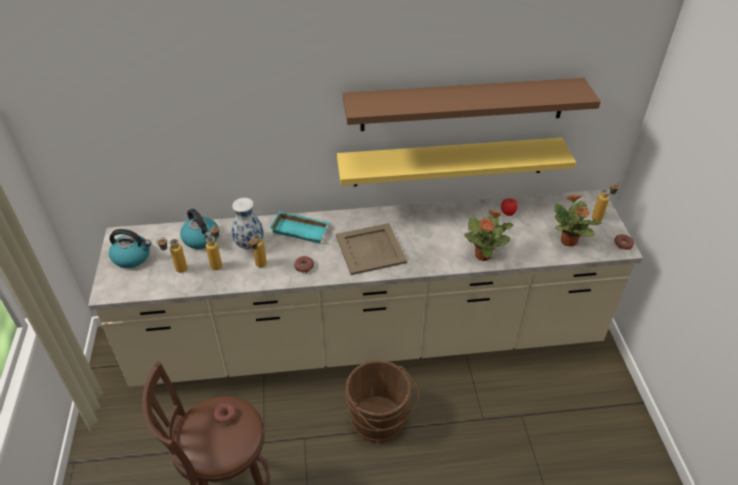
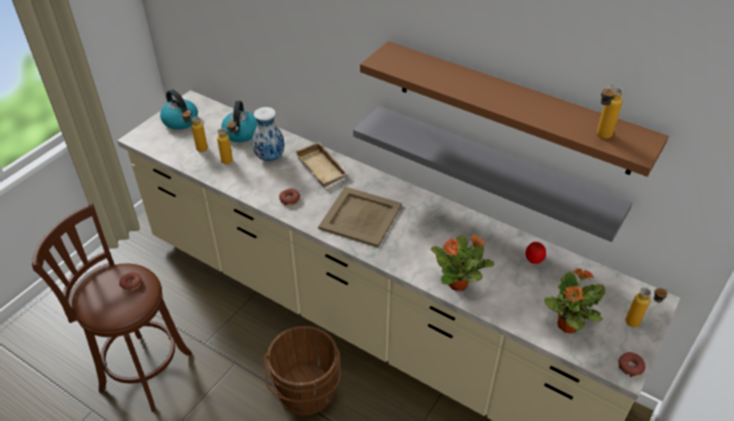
camera: 40 degrees right, 0 degrees up
(259, 267) = (256, 180): bottle -> bottle (599, 137)
(301, 229) = (323, 167): turquoise tray -> beige tray
(449, 162) = (493, 169): yellow shelf -> grey shelf

